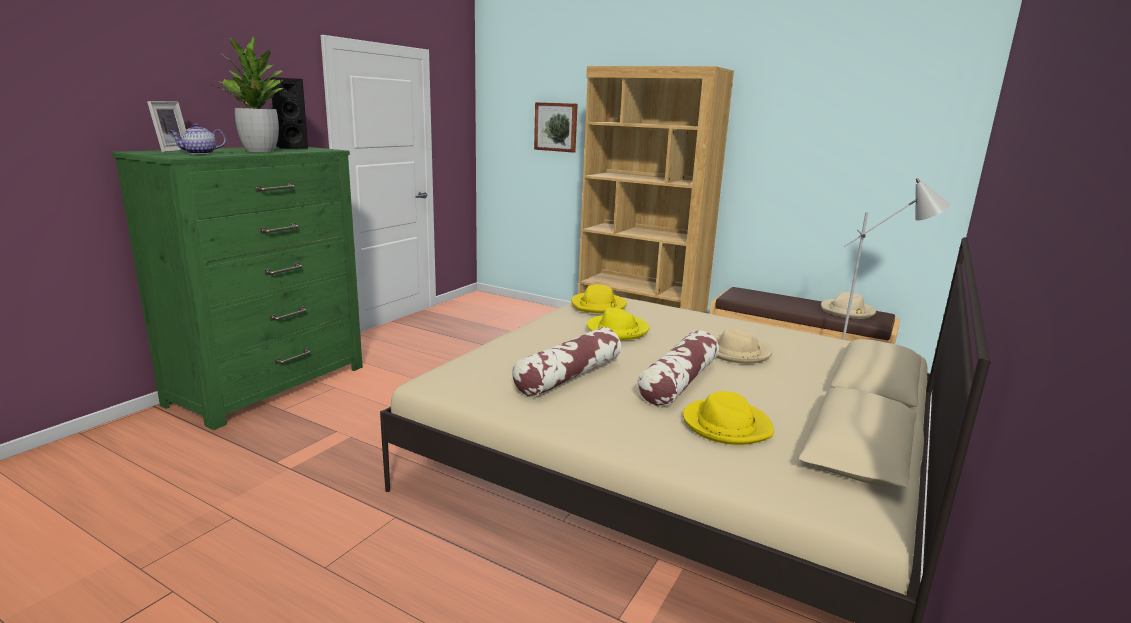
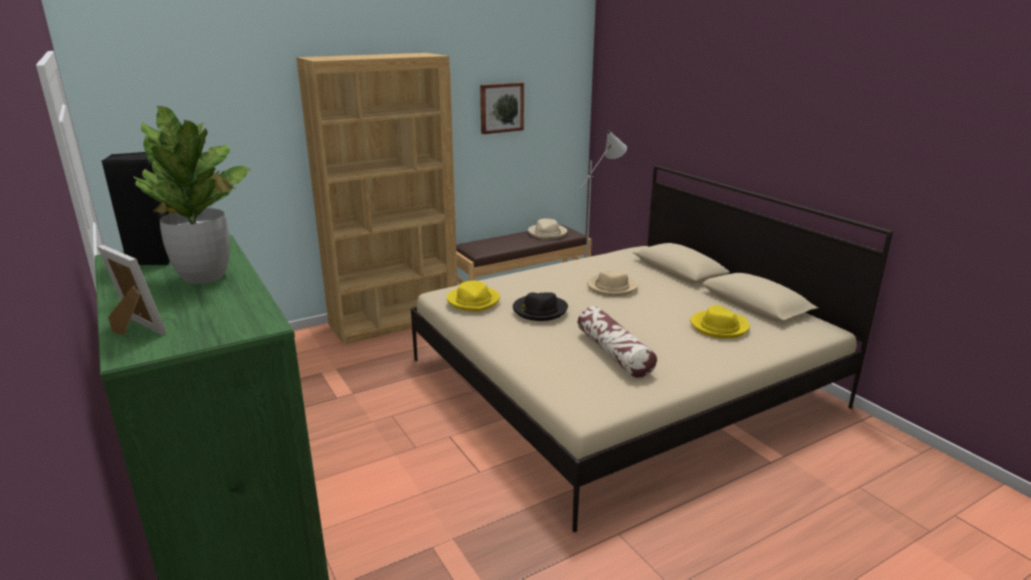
camera: 60 degrees left, 5 degrees up
(200, 153) = (217, 311): teapot -> none
(556, 127) = (226, 129): picture -> picture (501, 107)
(617, 330) = (539, 310): yellow hat -> black hat
(679, 382) = (648, 320): pillow -> none

